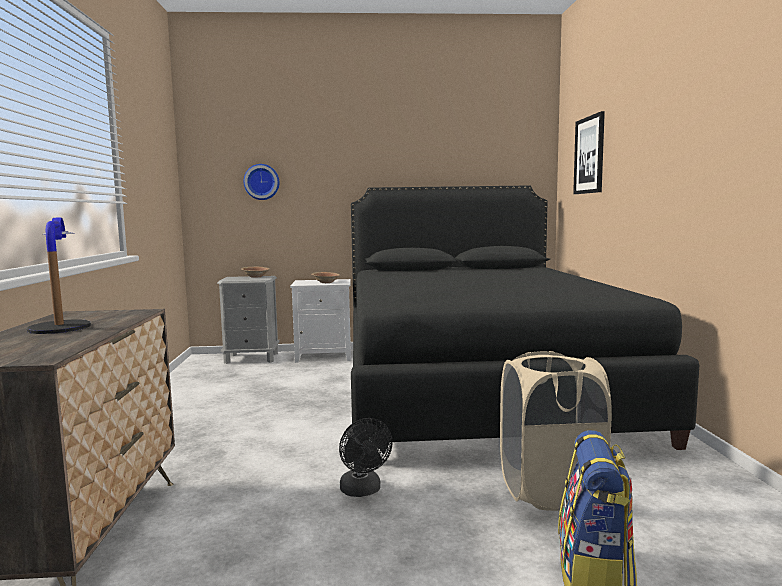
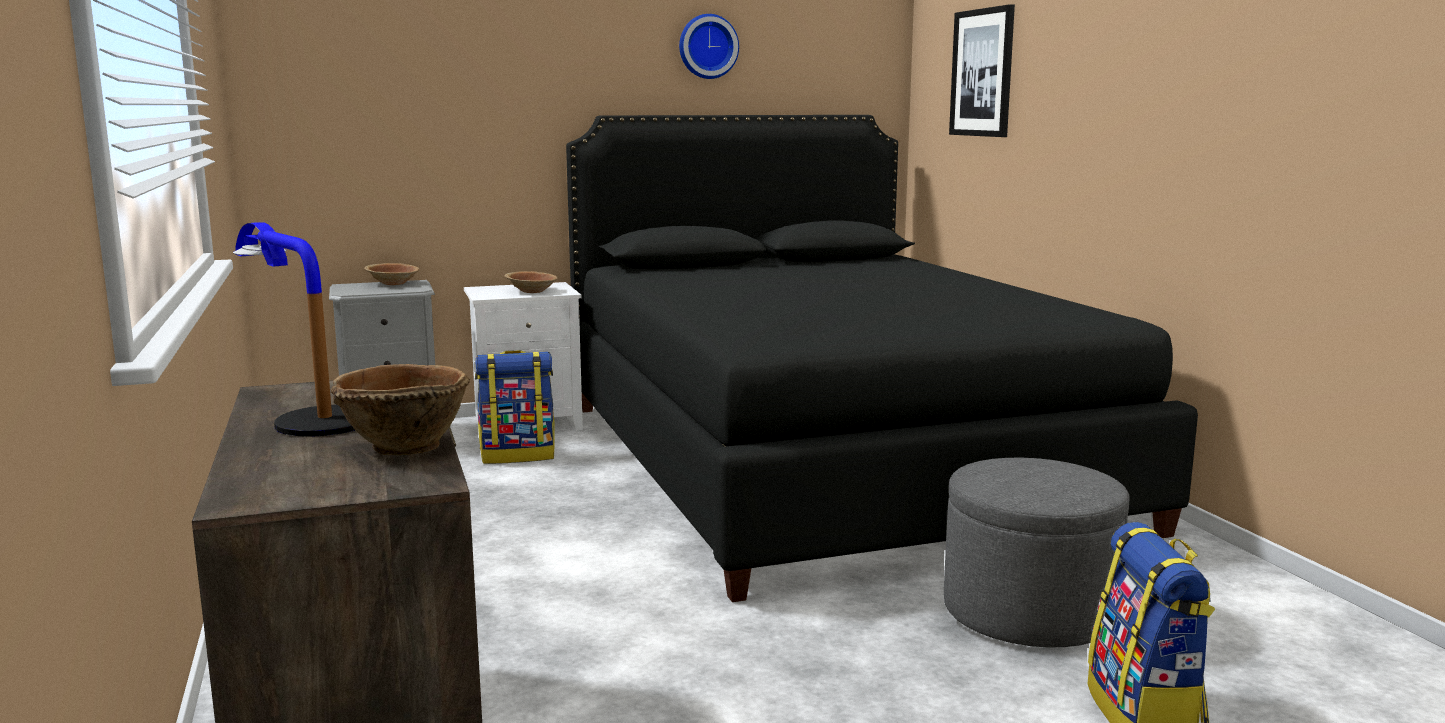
camera: 15 degrees left, 5 degrees up
(71, 341) = (404, 447): none -> brown bowl
(262, 182) = (396, 102): wall clock -> wall clock (707, 46)
(306, 372) = (518, 455): none -> backpack
(363, 491) = (764, 643): black fan -> none
(550, 490) = (1029, 612): beige laundry basket -> grey ottoman

